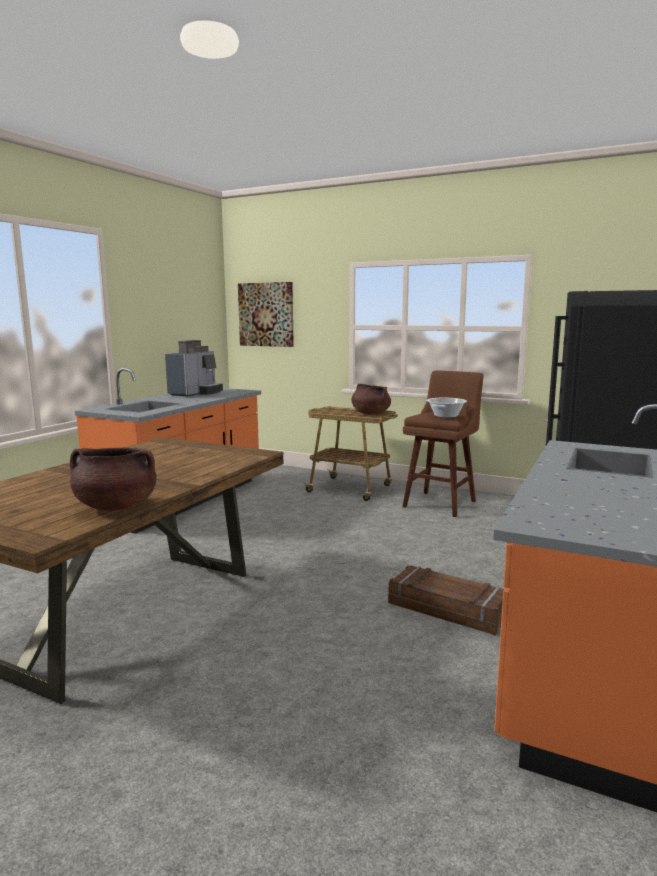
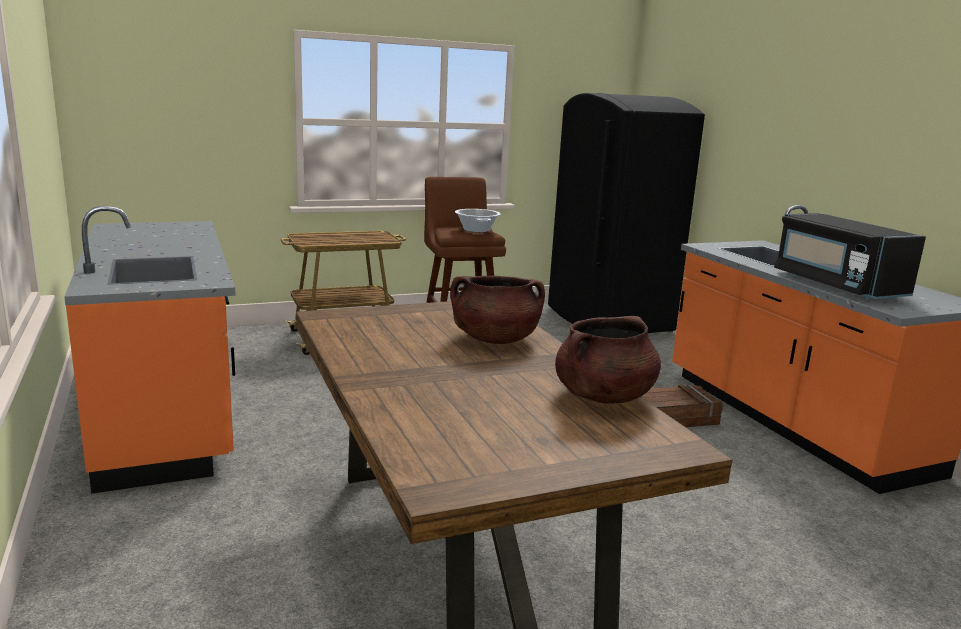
camera: 50 degrees left, 5 degrees up
(196, 393) = (134, 236): coffee machine -> none
(266, 314) = (146, 98): picture -> none
(370, 413) = (369, 237): brown cooking pot -> brown cooking pot (495, 339)
(561, 494) = (836, 285): none -> black microwave

